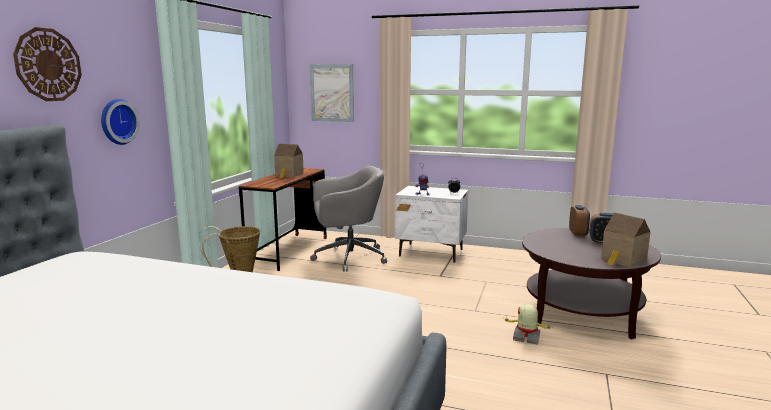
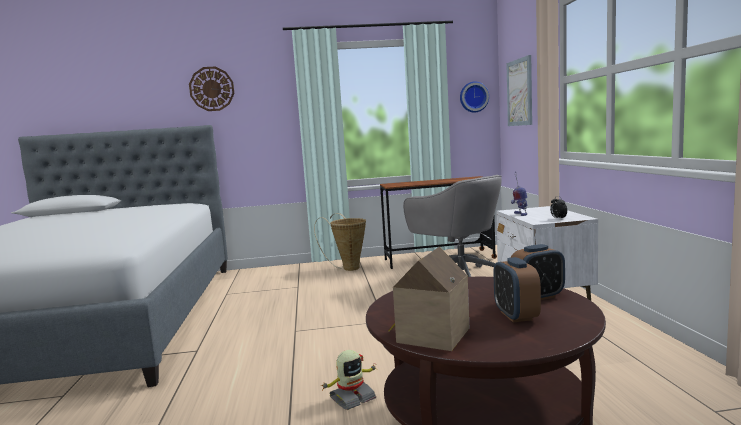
camera: 65 degrees right, 5 degrees down
(117, 121) = (263, 124): wall clock -> wall clock (473, 97)
(289, 175) = (442, 180): toy house -> none
(526, 338) = (352, 398): toy robot -> toy robot turned 60 degrees clockwise

